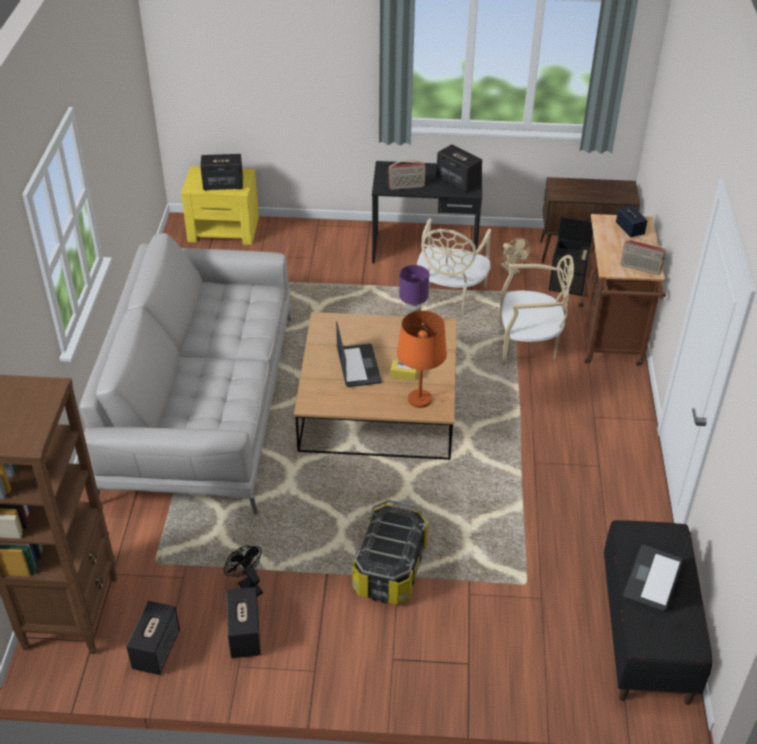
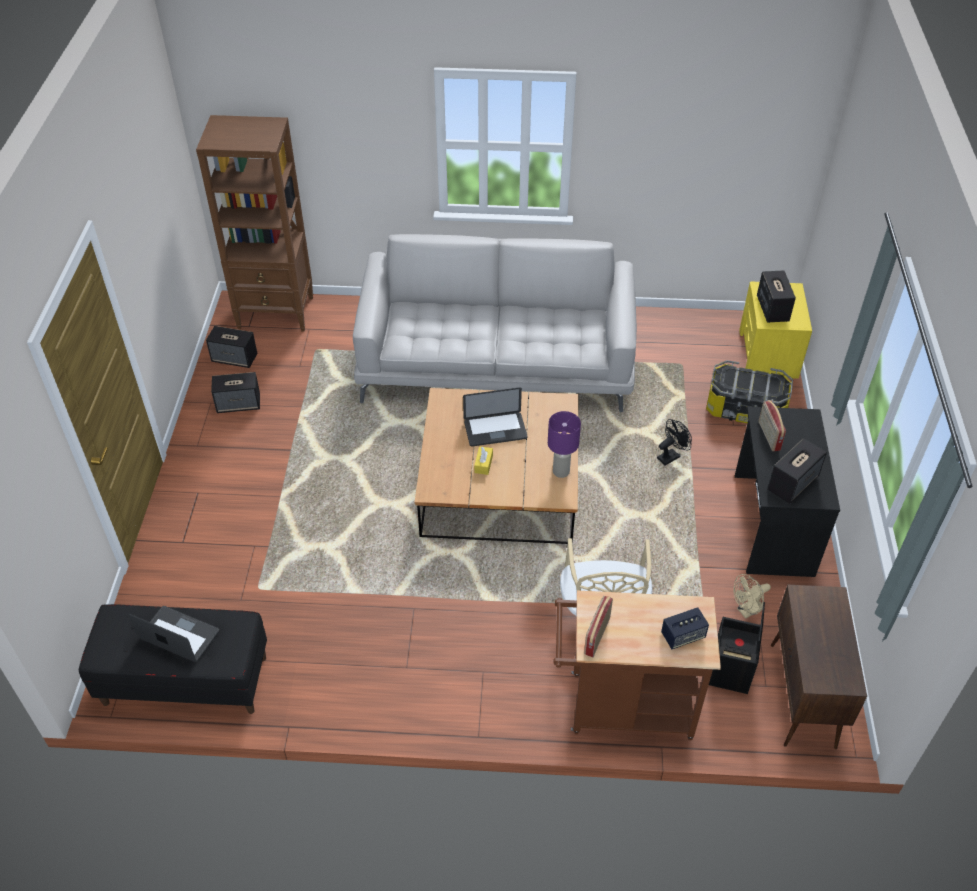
camera: 90 degrees right, 5 degrees up
(247, 585) = (286, 402): black fan -> black fan (671, 456)
(391, 568) = (291, 491): storage box -> storage box (745, 409)
(419, 399) = (446, 475): orange table lamp -> none
(450, 296) = (684, 546): beige chair -> none

